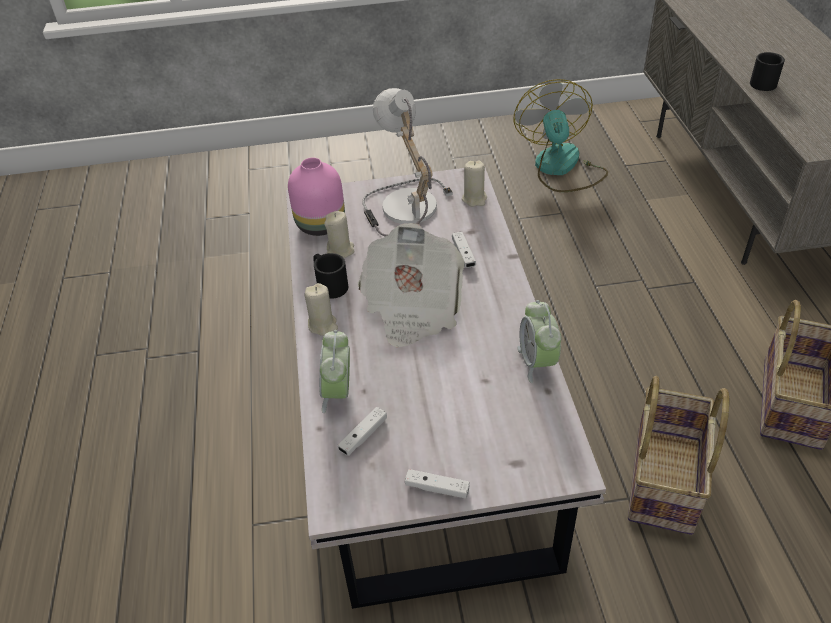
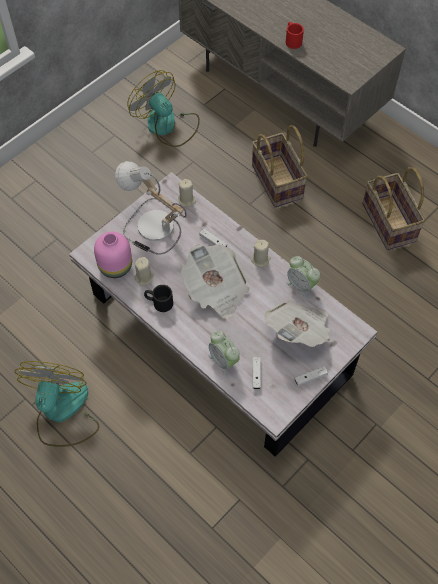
camera: 40 degrees left, 15 degrees up
(166, 385) = (62, 412): none -> fan
(323, 325) = (179, 329): beige candle -> beige candle (260, 260)
(479, 417) = (299, 331): none -> newspaper
(666, 480) = (362, 300): basket -> basket (278, 181)
(763, 81) = (292, 40): black mug -> red mug

